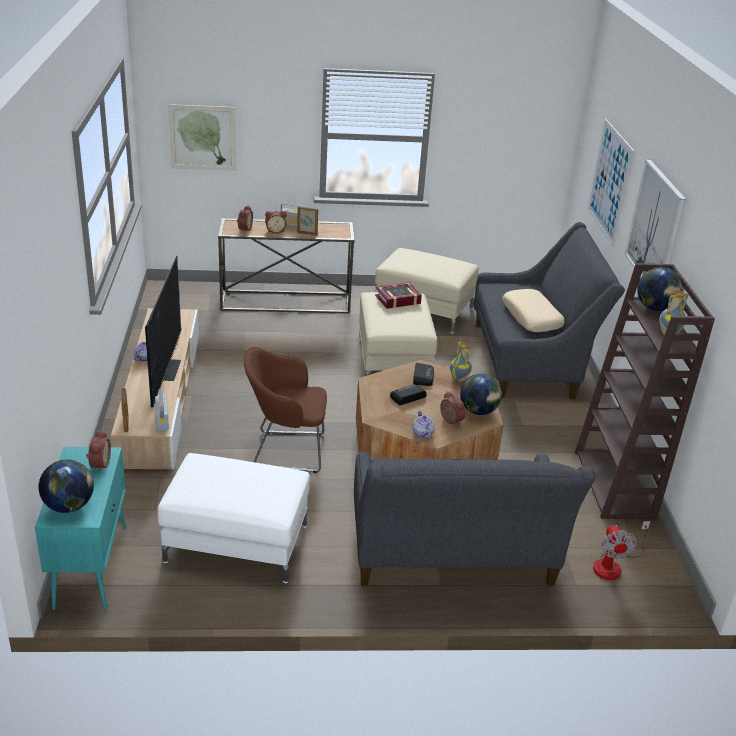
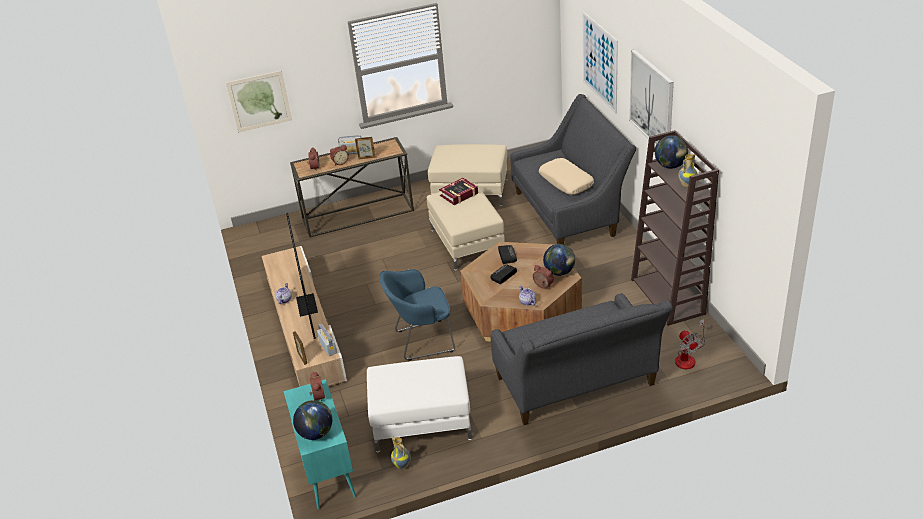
camera: 10 degrees left, 5 degrees up
(286, 450) = (421, 341): brown armchair -> blue armchair
(459, 379) = (534, 249): vase -> vase (402, 465)

